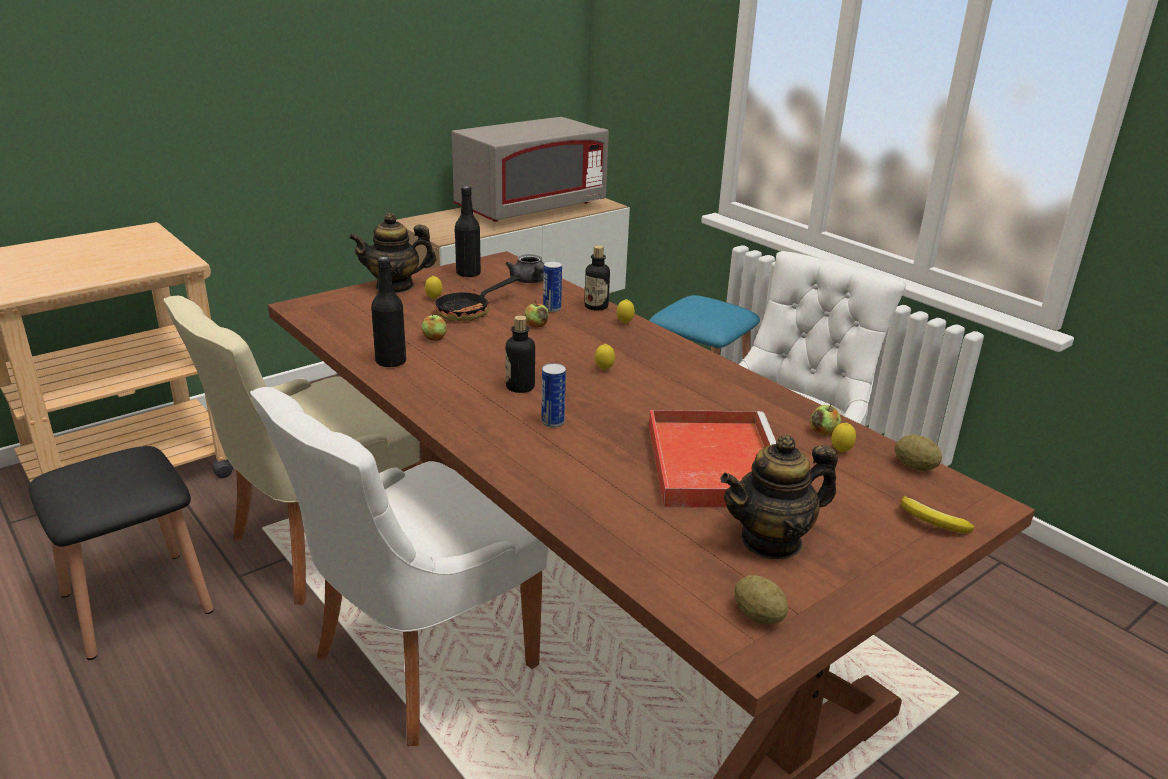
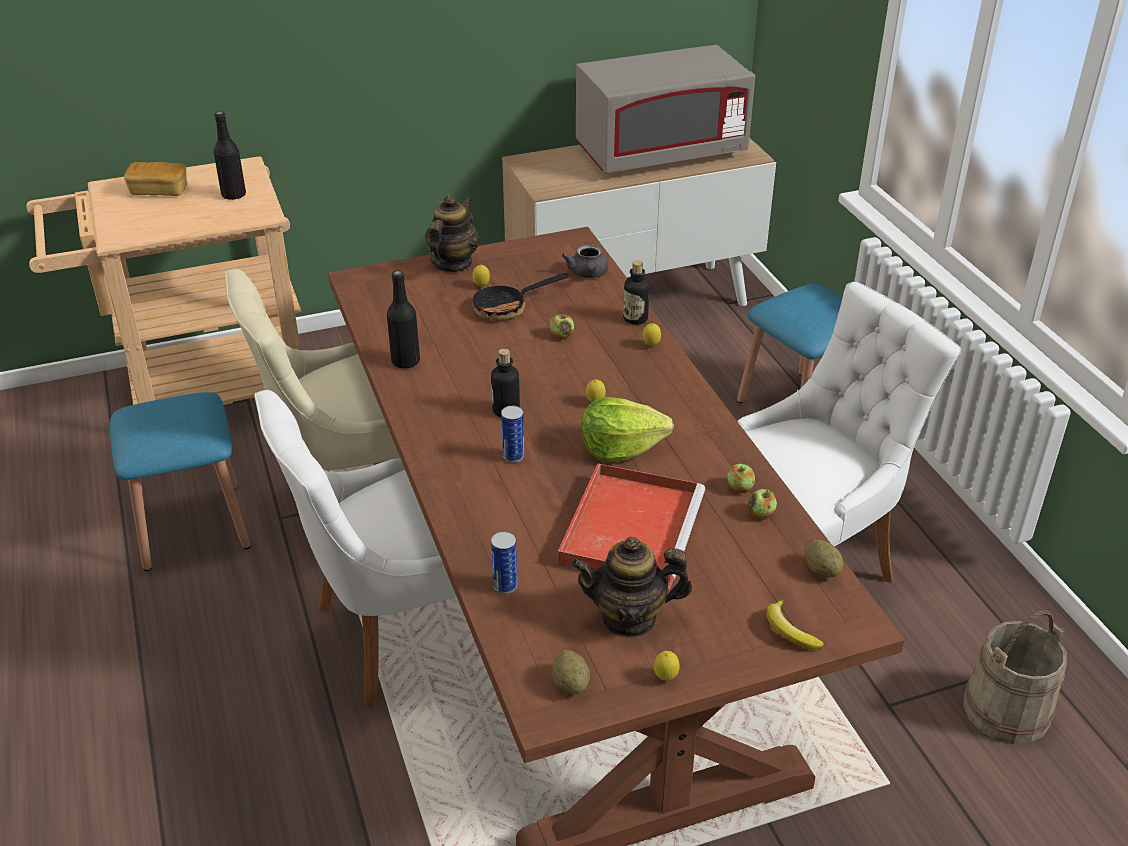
camera: 20 degrees right, 10 degrees up
(53, 253) = (159, 191): none -> bread
(136, 602) = (192, 526): black stool -> blue stool
(395, 286) = (452, 264): teapot -> teapot turned 105 degrees clockwise
(434, 338) = (458, 338): apple -> apple (740, 488)
(468, 274) = (531, 255): black bottle -> black bottle (234, 195)
(552, 308) = (589, 315): can -> can (505, 586)
(653, 400) = (621, 447): none -> lettuce
(841, 451) = (761, 539): lemon -> lemon (665, 678)
(1007, 606) = (1006, 710): none -> beige bucket

